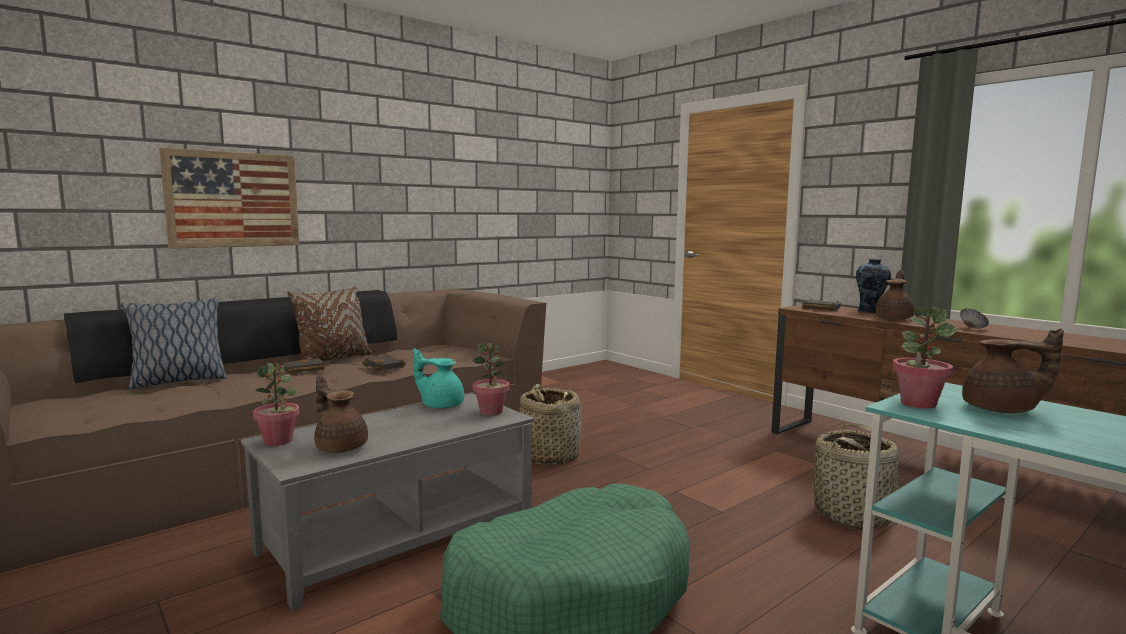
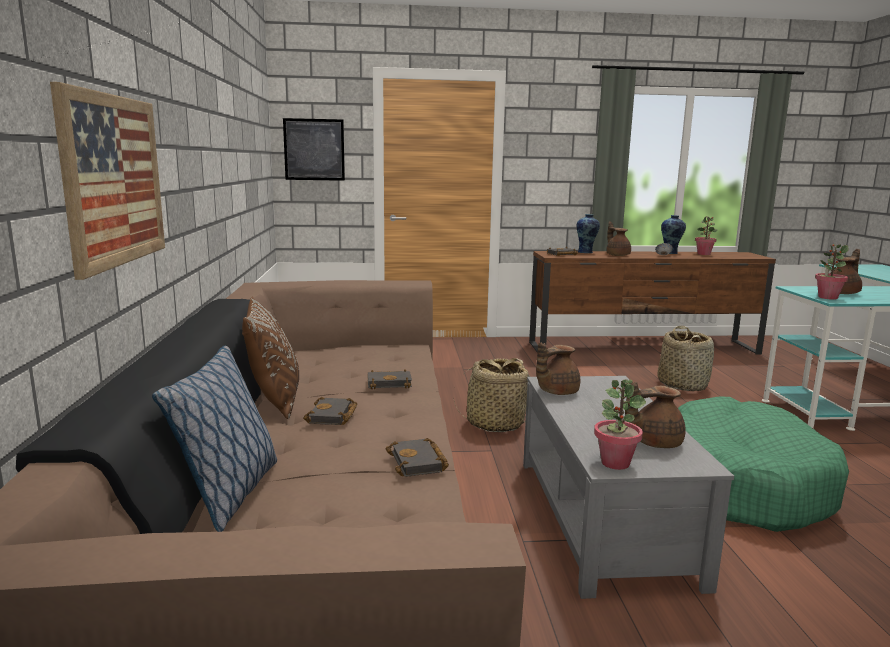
camera: 55 degrees left, 5 degrees up
(229, 396) = (419, 463): none -> black book
(441, 405) = (556, 392): turquoise teapot -> brown teapot
(491, 412) = (597, 382): potted plant -> potted plant (704, 254)
(635, 188) = (314, 149): none -> picture
(1009, 329) = (670, 253): none -> vase

